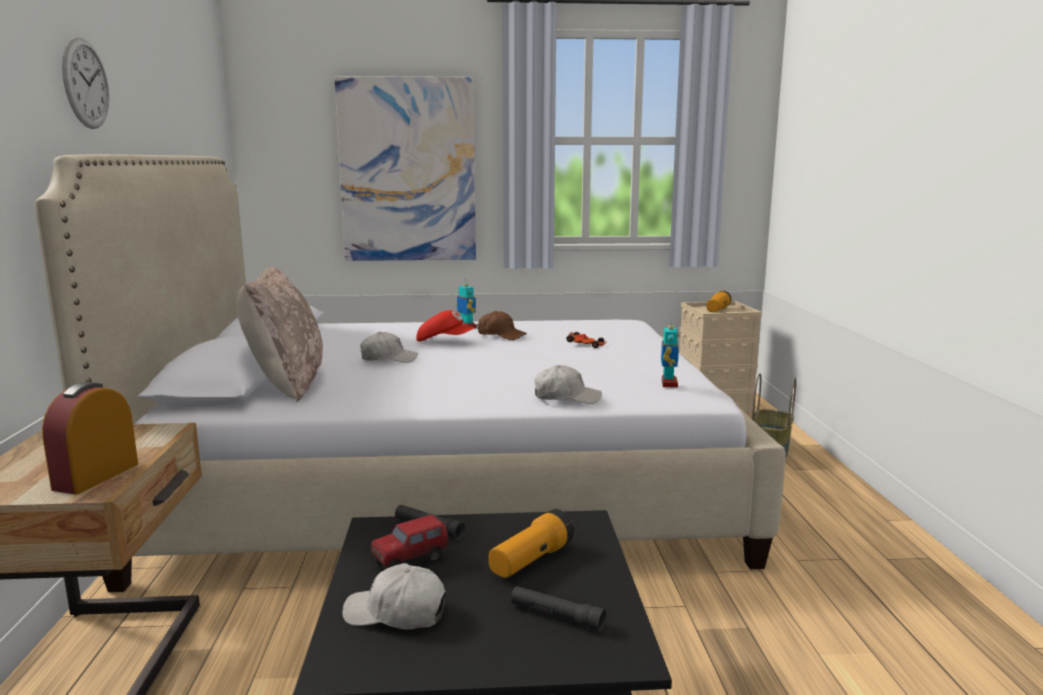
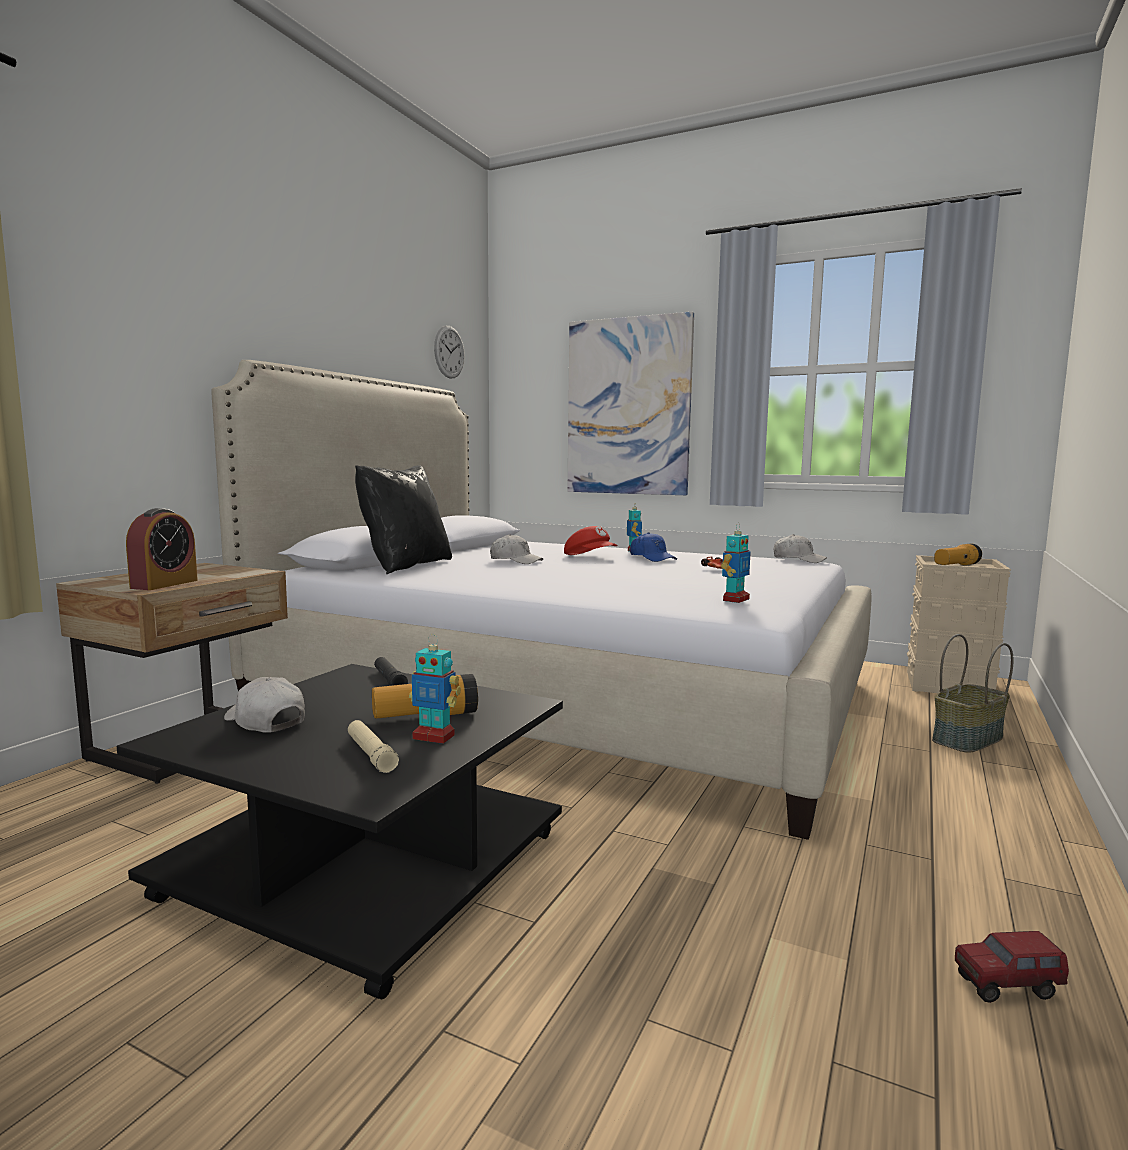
camera: 30 degrees right, 5 degrees down
(86, 84) = (299, 315): wall clock -> wall clock (449, 352)
(96, 476) = (164, 584): alarm clock -> alarm clock turned 150 degrees clockwise
(286, 384) = (405, 565): beige pillow -> black pillow
(410, 562) = (336, 696): toy truck -> toy truck (1007, 987)
(501, 335) = (652, 558): brown cap -> blue cap
(556, 616) = (371, 754): black flashlight -> beige flashlight
(566, 397) = (607, 596): white cap -> white cap (798, 560)
(574, 580) = (434, 737): none -> toy robot

